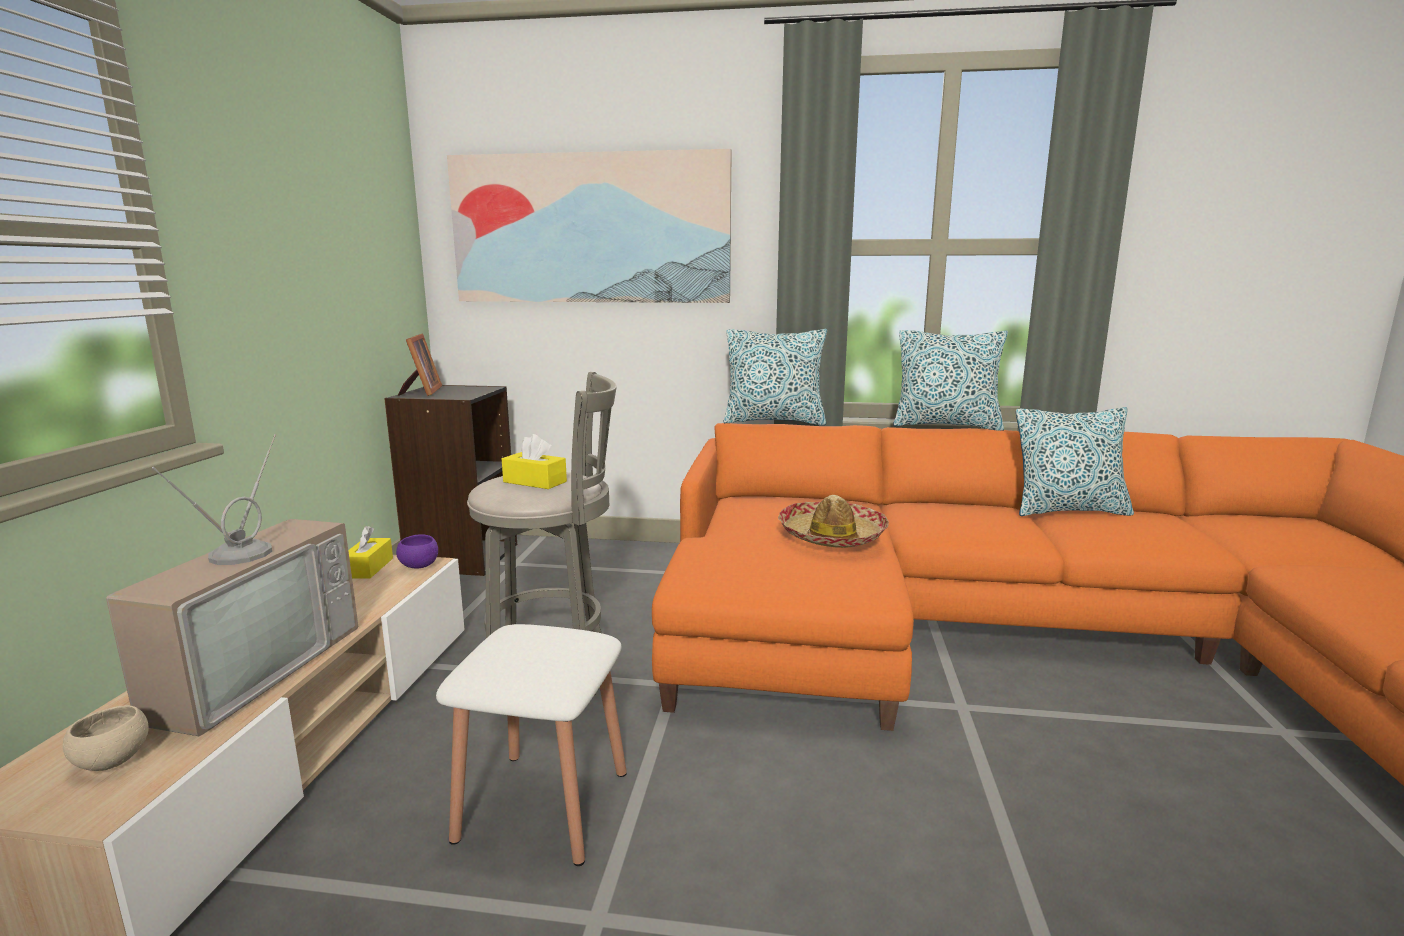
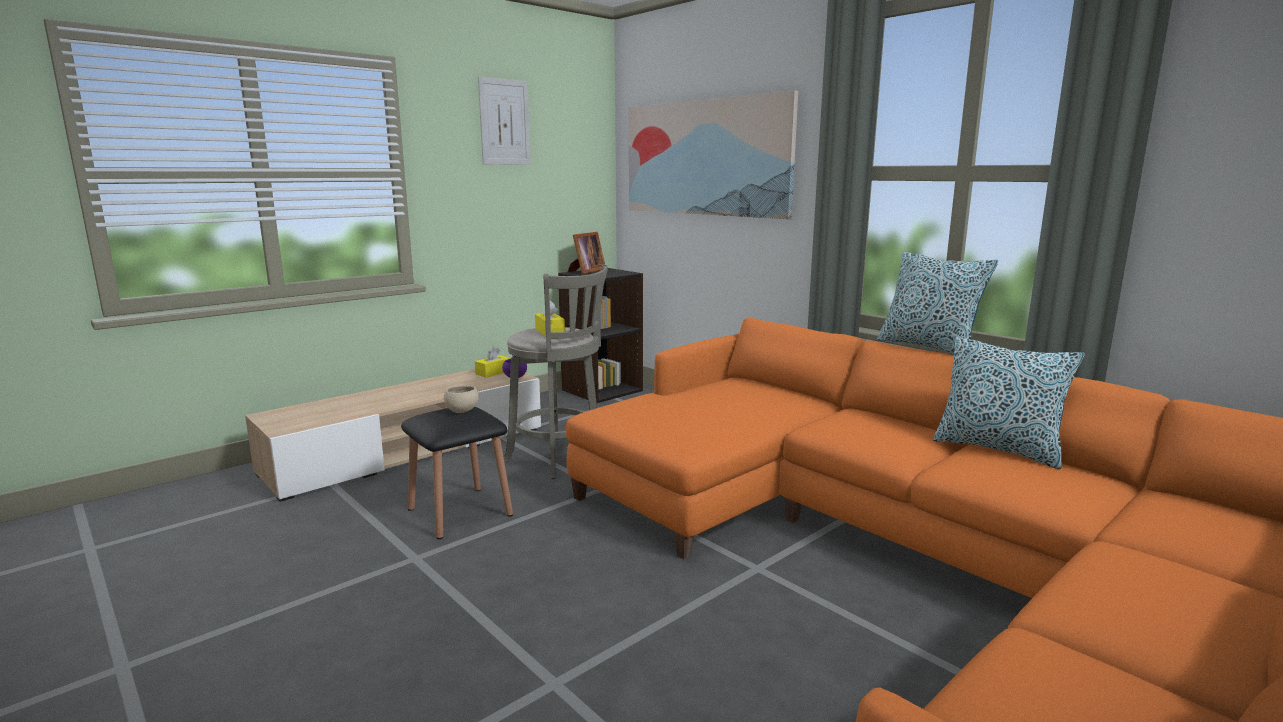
camera: 40 degrees right, 0 degrees up
(113, 761) = (304, 416): beige bowl -> beige bowl (462, 411)
(249, 668) = (384, 400): television -> none
(294, 157) = (504, 122): none -> picture
(543, 805) = (460, 512): white stool -> black stool
(774, 421) = (792, 322): pillow -> none
(832, 536) = (730, 412): hat -> none

